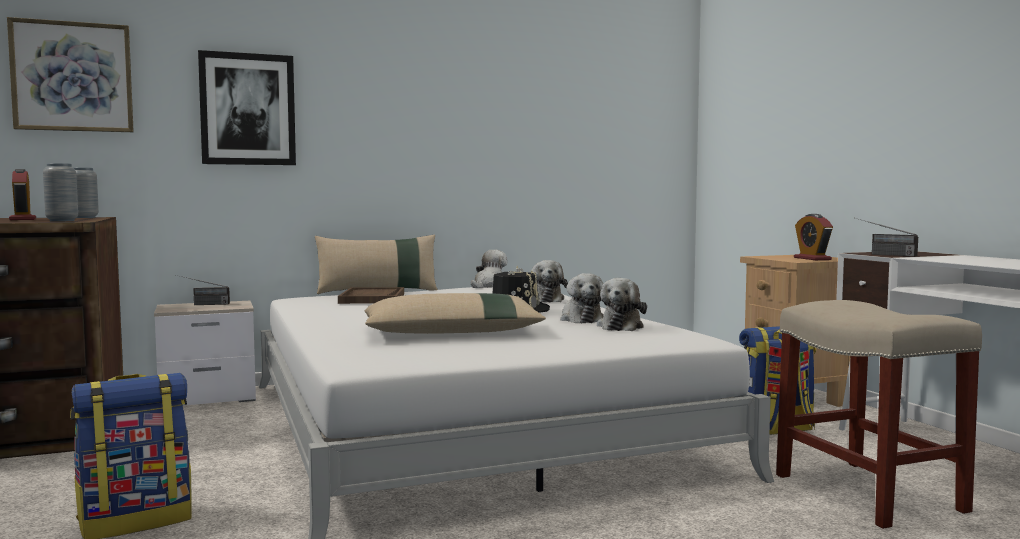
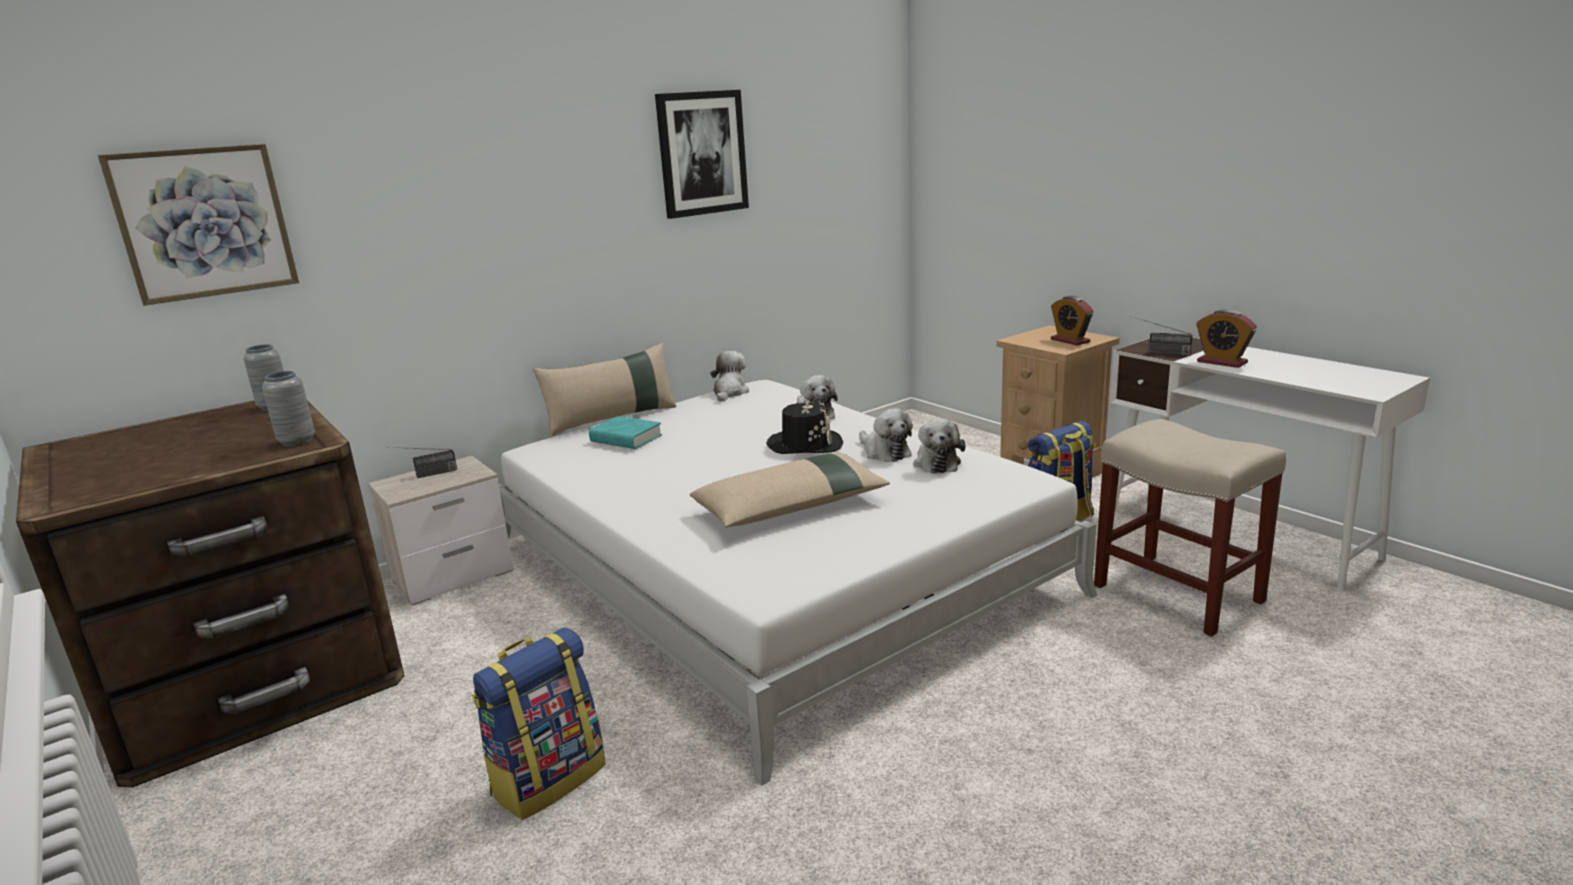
camera: 15 degrees left, 15 degrees up
(23, 219) = (218, 434): alarm clock -> alarm clock (1222, 362)
(247, 109) = (432, 230): picture -> picture (702, 153)
(372, 298) = (626, 439): brown tray -> turquoise book

